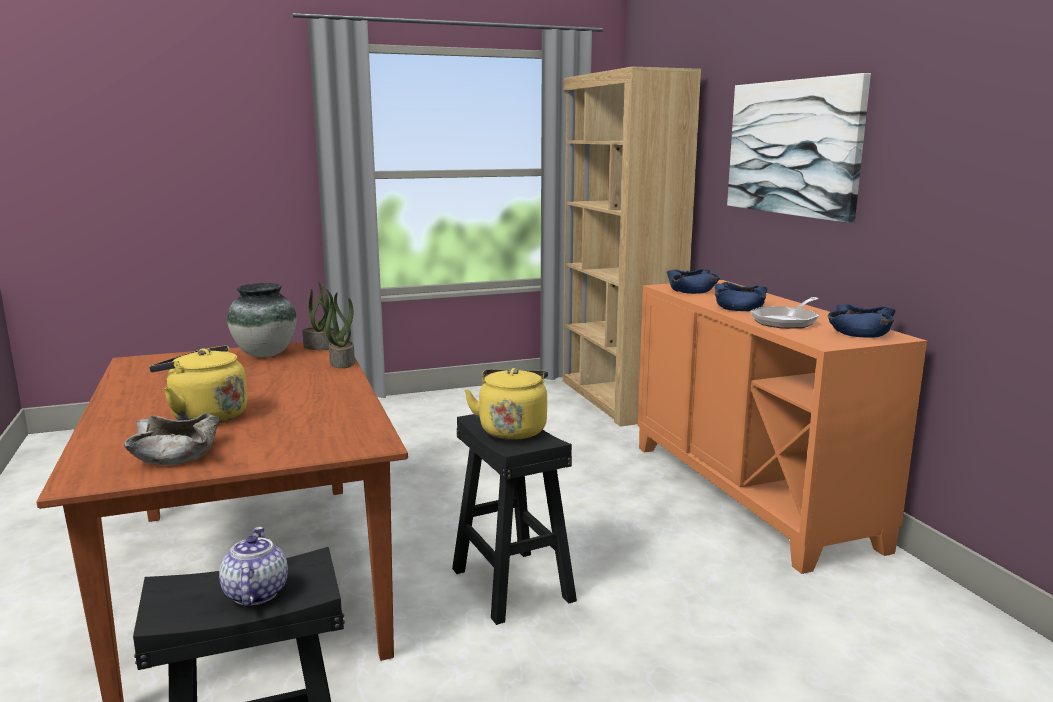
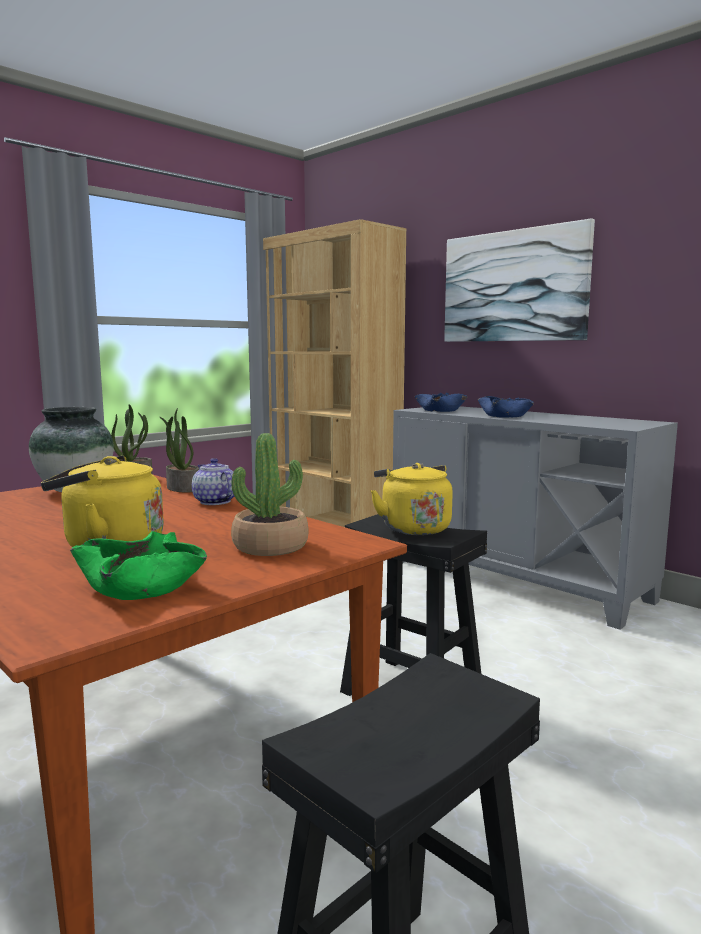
camera: 25 degrees left, 5 degrees down
(177, 454) = (142, 585): beige bowl -> green bowl
(255, 593) = (431, 721): teapot -> teapot (214, 501)
(305, 435) = (270, 546): none -> potted plant
(750, 493) = (515, 579): orange cabinet -> grey cabinet
(786, 321) = (561, 420): frying pan -> none
(859, 332) = (625, 421): blue bowl -> none

